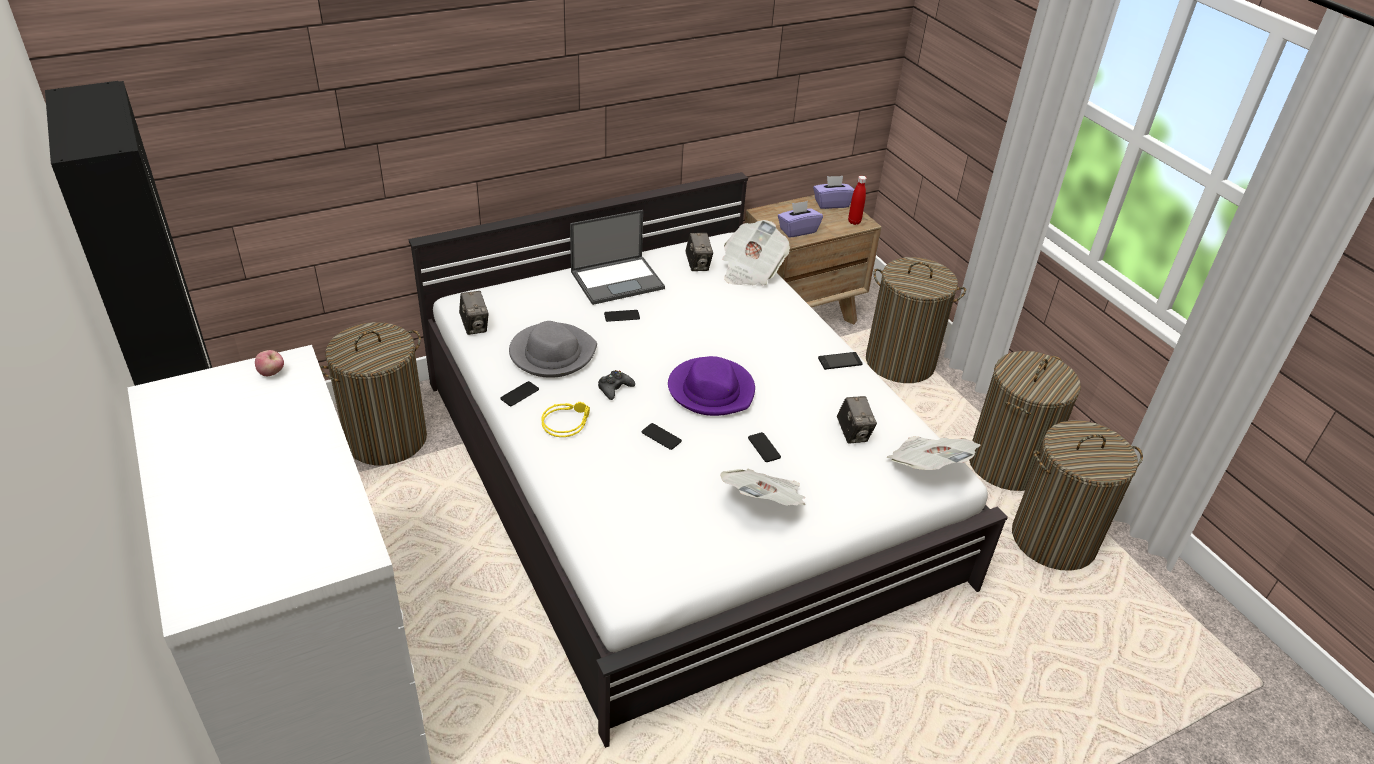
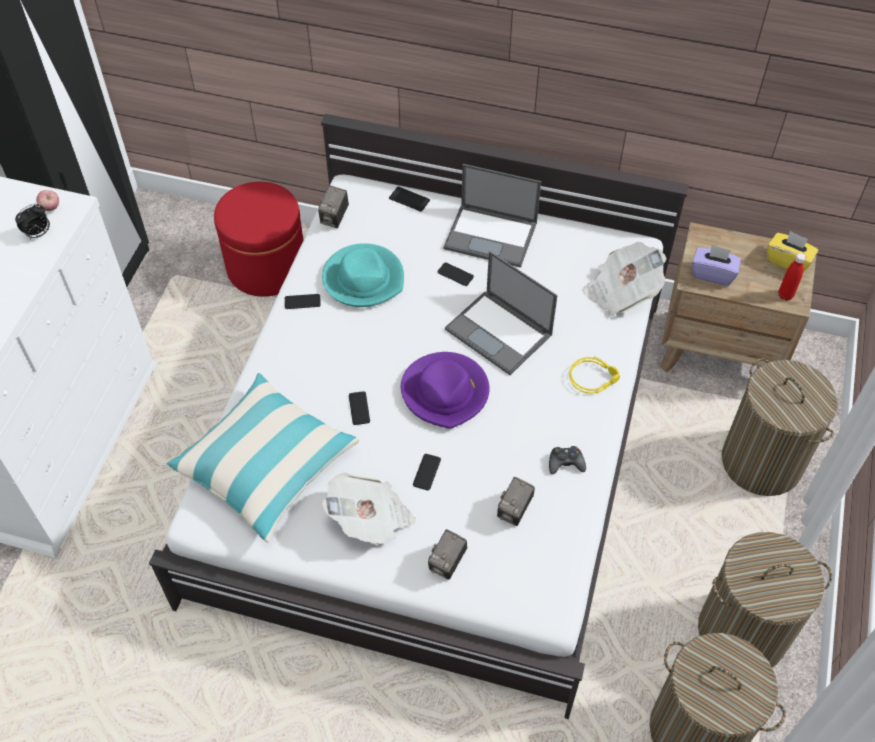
camera: 45 degrees right, 15 degrees up
(285, 397) = (38, 234): none -> alarm clock
(386, 438) = (266, 267): laundry basket -> red ottoman
(552, 353) = (363, 278): grey hat -> turquoise hat
(566, 422) = (308, 348): yellow headphones -> yellow headphones (593, 377)
(614, 388) = (374, 341): black game controller -> black game controller (565, 463)
(635, 519) = (266, 465): none -> pillow
(698, 265) = (579, 258): camera -> camera (447, 563)
(701, 334) = (500, 332): none -> laptop
(831, 203) = (788, 261): purple tissue box -> yellow tissue box
(840, 361) = (589, 435): phone -> phone (409, 199)
(927, 467) = (539, 586): newspaper -> none

